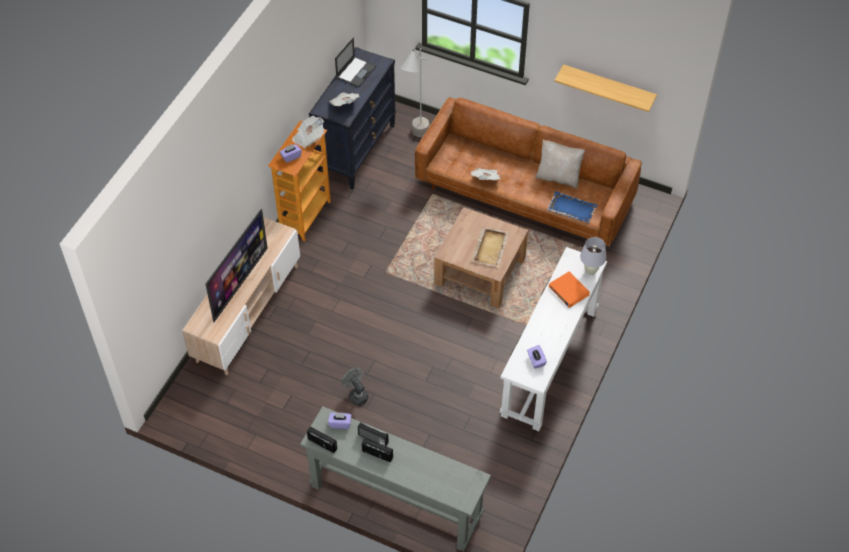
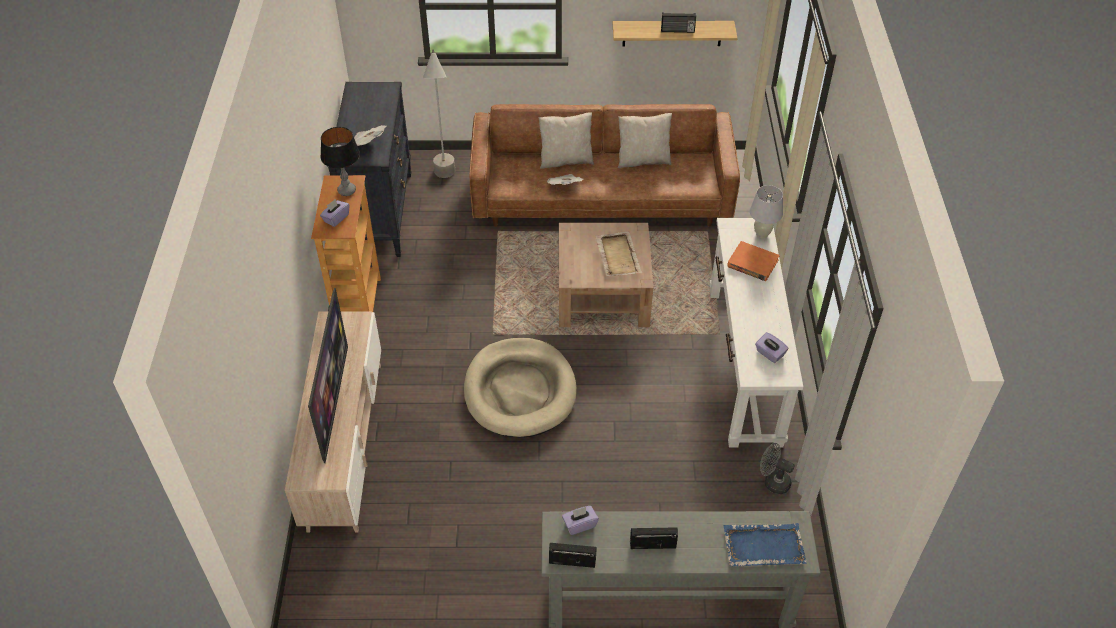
camera: 25 degrees left, 5 degrees down
(308, 138) = (346, 191): newspaper -> table lamp
(356, 71) = (362, 106): laptop -> none
(356, 395) = (541, 491): grey fan -> grey fan (772, 481)
(373, 439) = (634, 527): radio -> radio (677, 31)
(381, 320) = (520, 391): none -> beige dog bed
(500, 157) = (566, 160): none -> beige pillow
(571, 208) = (678, 186): blue tray -> blue tray (763, 546)

